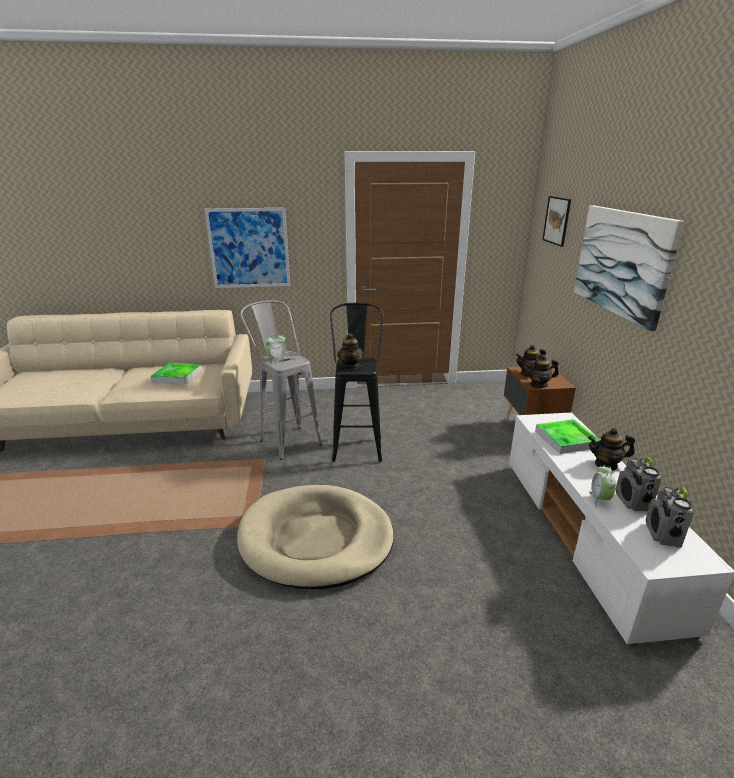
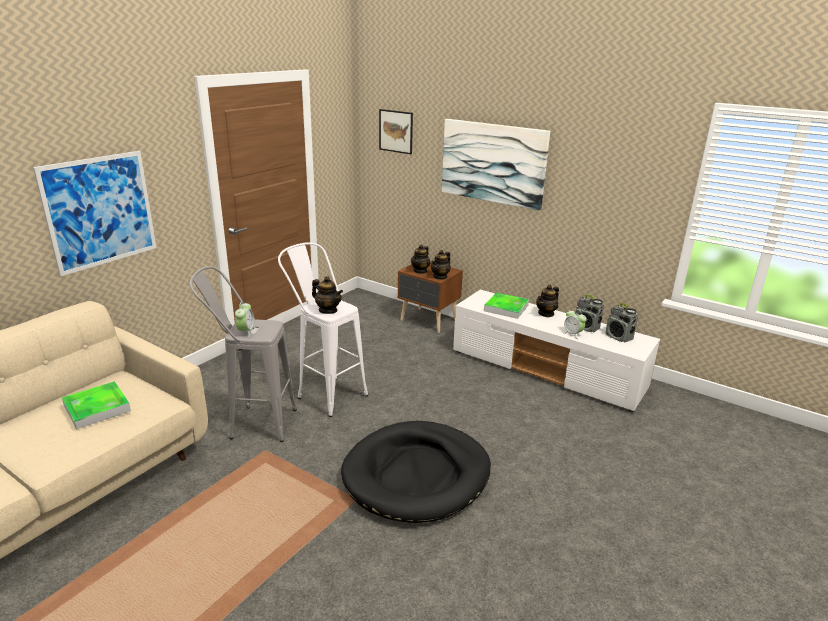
camera: 50 degrees left, 0 degrees up
(316, 539) = (417, 475): beige dog bed -> black dog bed
(357, 444) = (325, 393): black stool -> white stool

